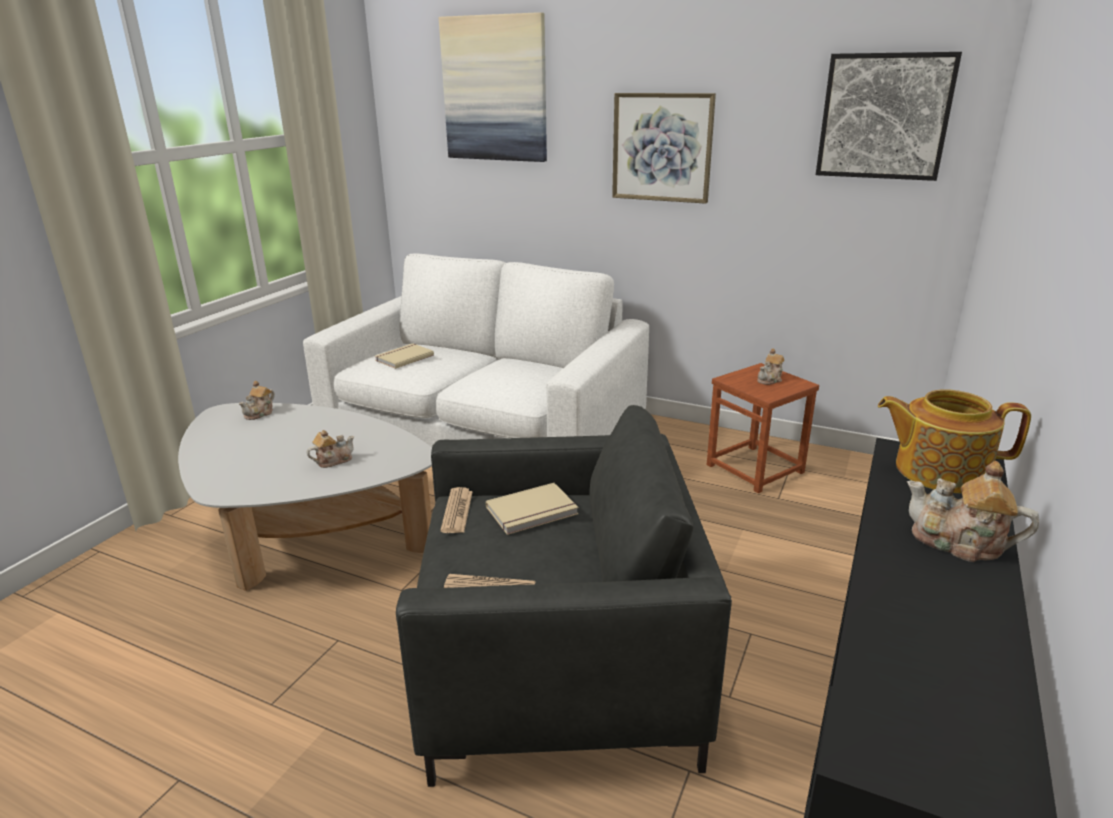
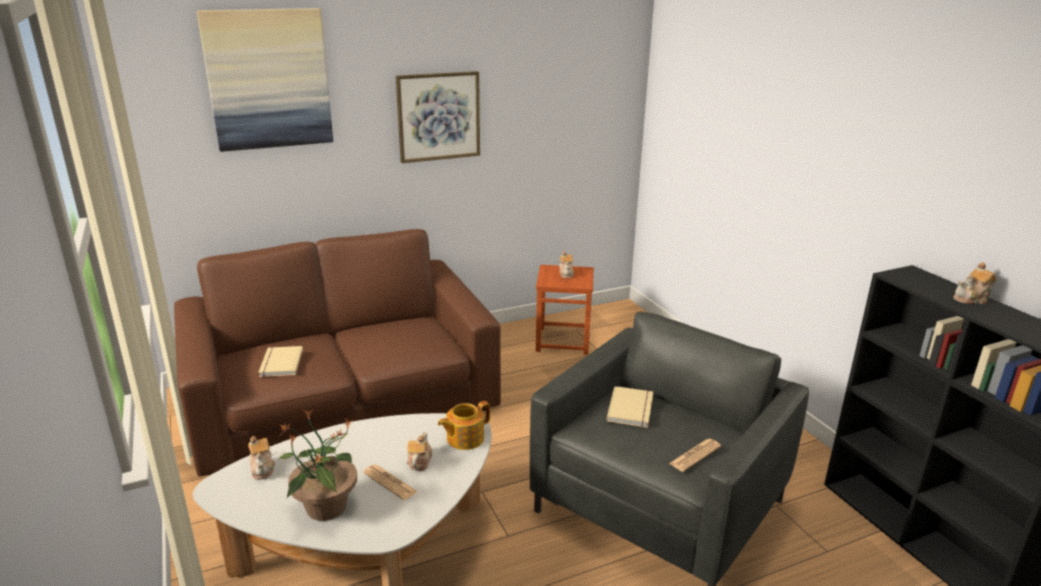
camera: 50 degrees left, 0 degrees up
(231, 454) = (325, 508): none -> potted plant
(457, 511) = (597, 433): newspaper -> newspaper (390, 482)
(483, 425) = (343, 399): white sofa -> brown sofa
(884, 116) = (587, 79): picture -> none
(938, 470) = (913, 277): teapot -> teapot (464, 438)

